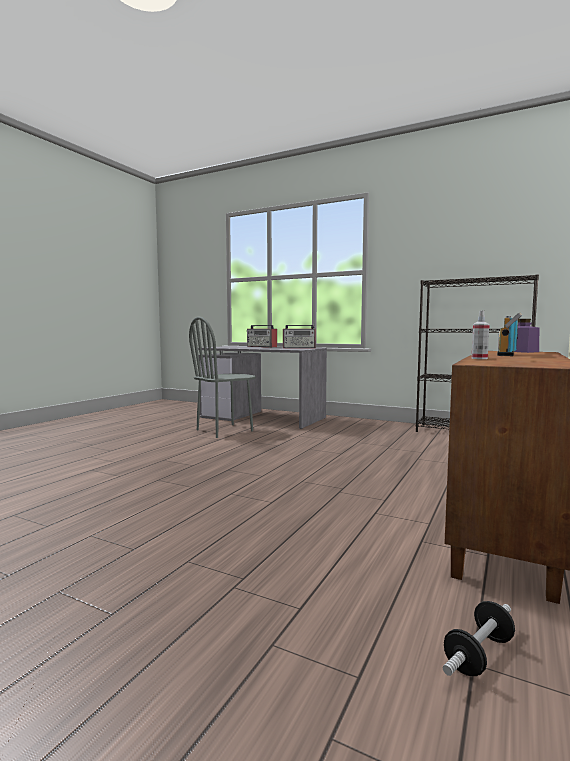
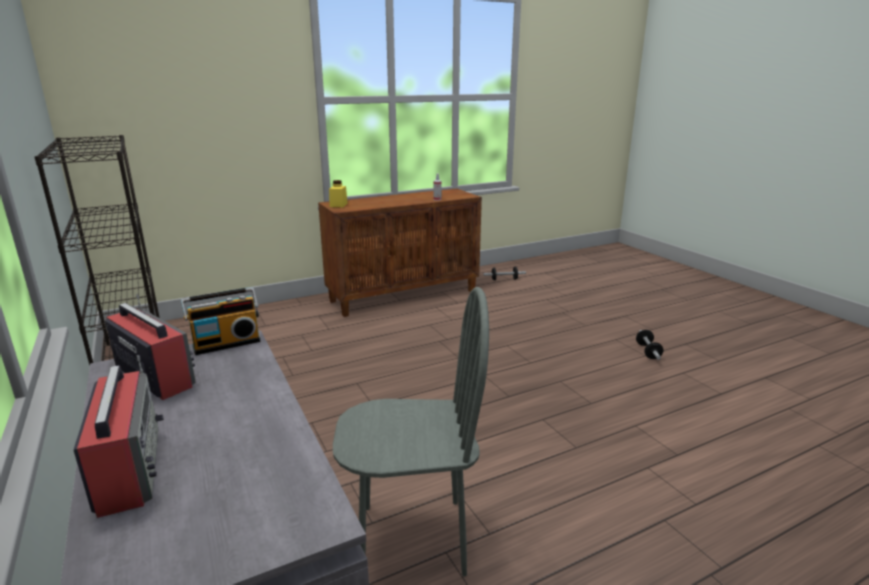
camera: 145 degrees left, 15 degrees up
(85, 541) = (648, 352): none -> dumbbell
(508, 354) = (386, 202): radio -> radio (226, 343)
(522, 351) = (338, 205): purple jar -> yellow jar

